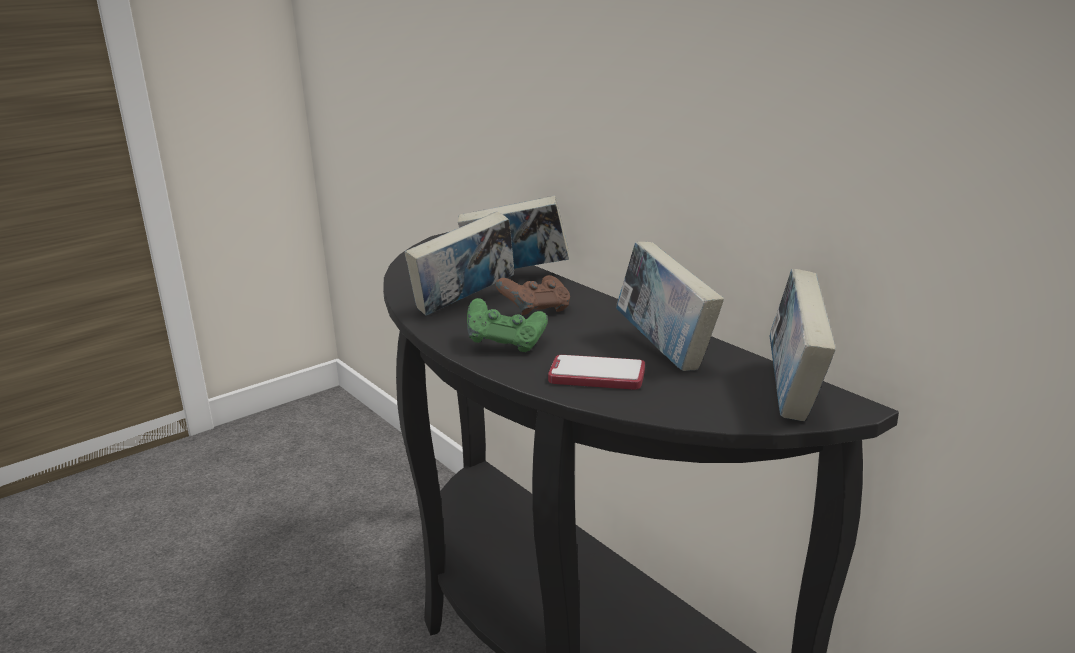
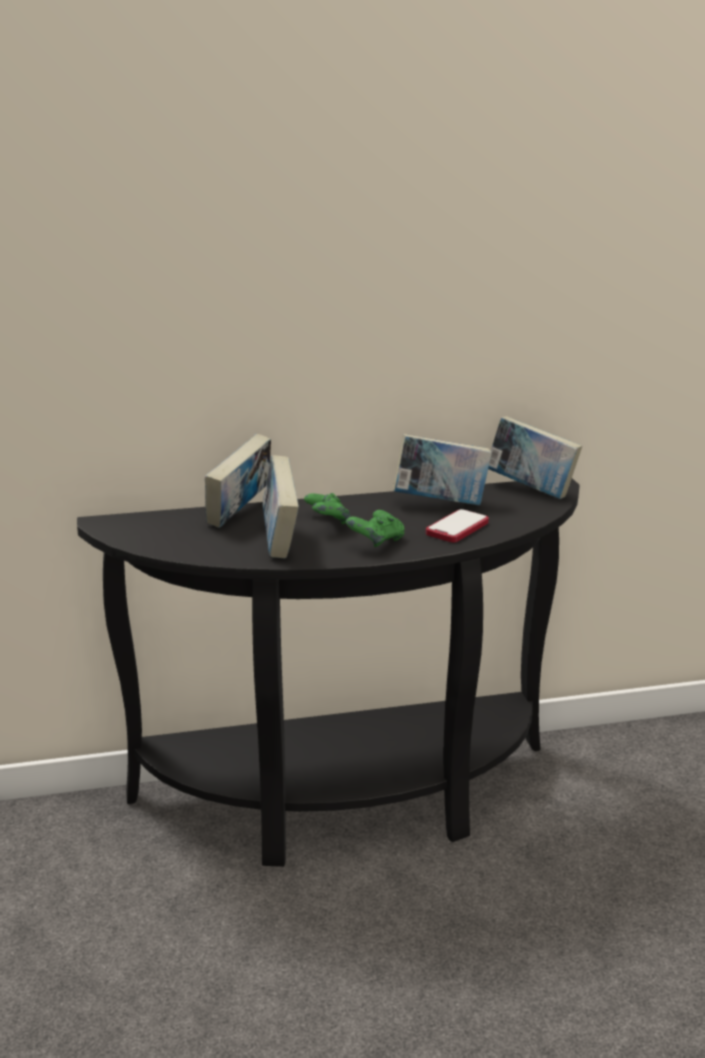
camera: 65 degrees left, 0 degrees up
(535, 311) = (327, 523): brown game controller -> green game controller

